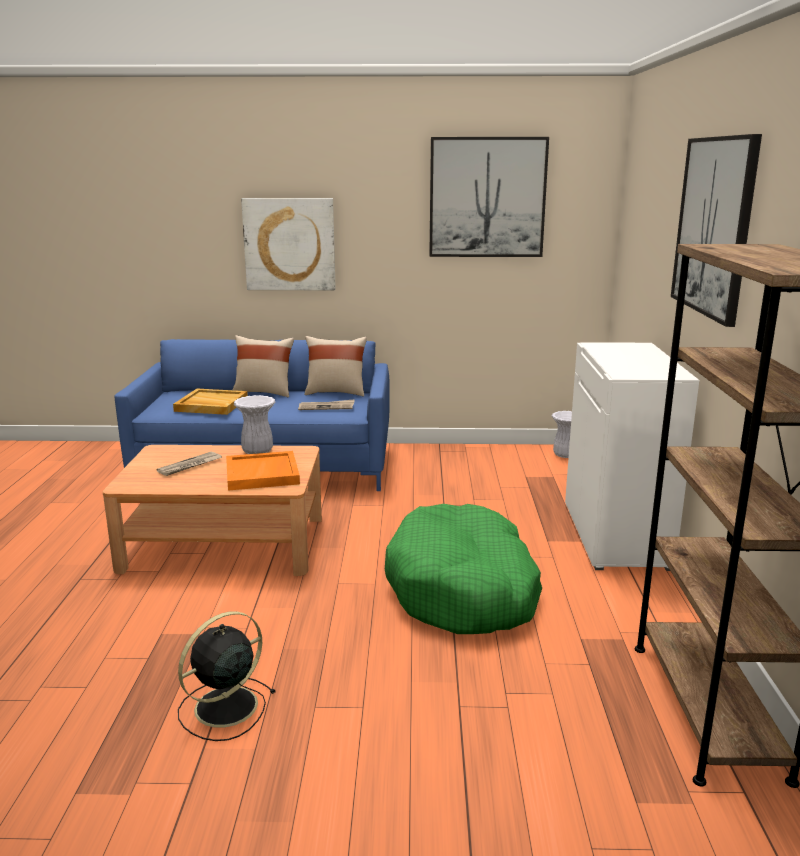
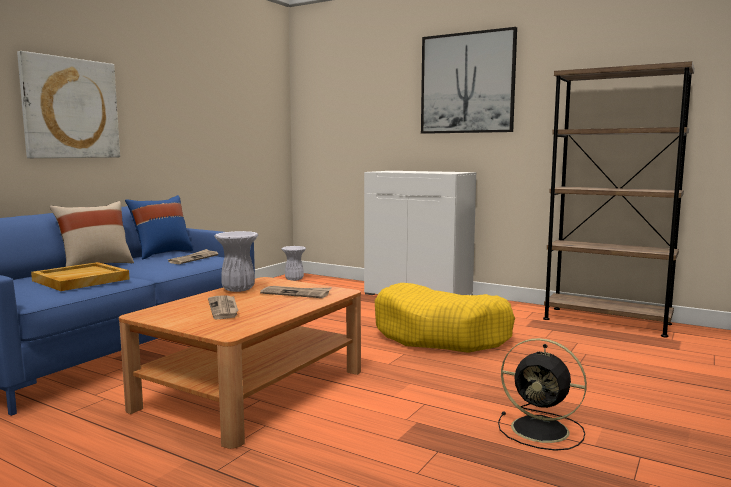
camera: 60 degrees left, 10 degrees down
(223, 708) = (542, 430): black fan -> black fan turned 45 degrees counterclockwise
(263, 474) = (296, 293): orange tray -> newspaper
(336, 392) = (162, 253): beige pillow -> blue pillow
(463, 589) = (442, 335): green dog bed -> yellow dog bed
(487, 198) = (222, 80): picture -> none

